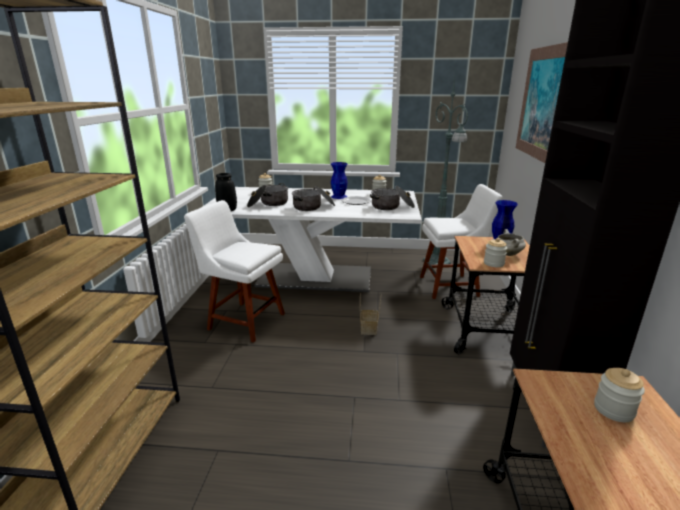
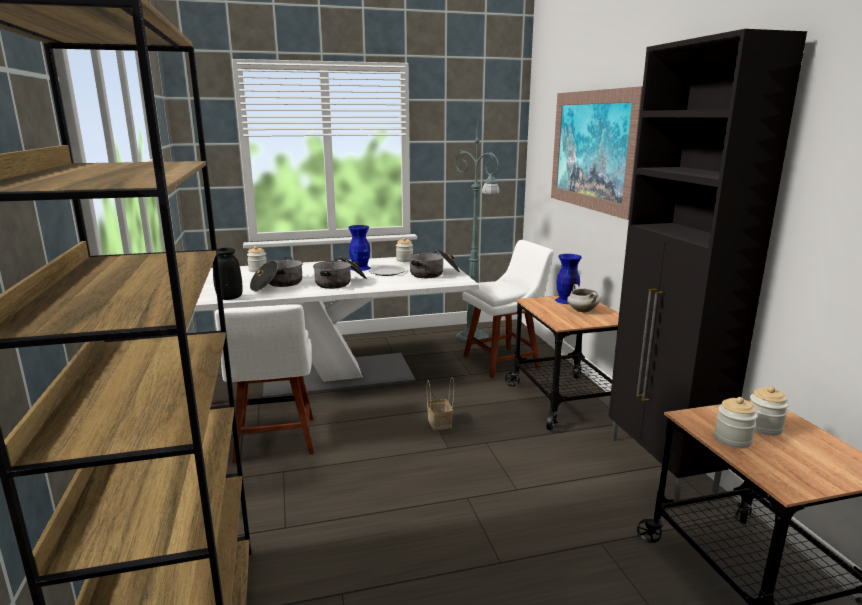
camera: 20 degrees left, 5 degrees down
(243, 320) = (275, 442): white chair -> white chair turned 105 degrees counterclockwise
(493, 263) = (576, 322): jar -> jar (732, 439)

